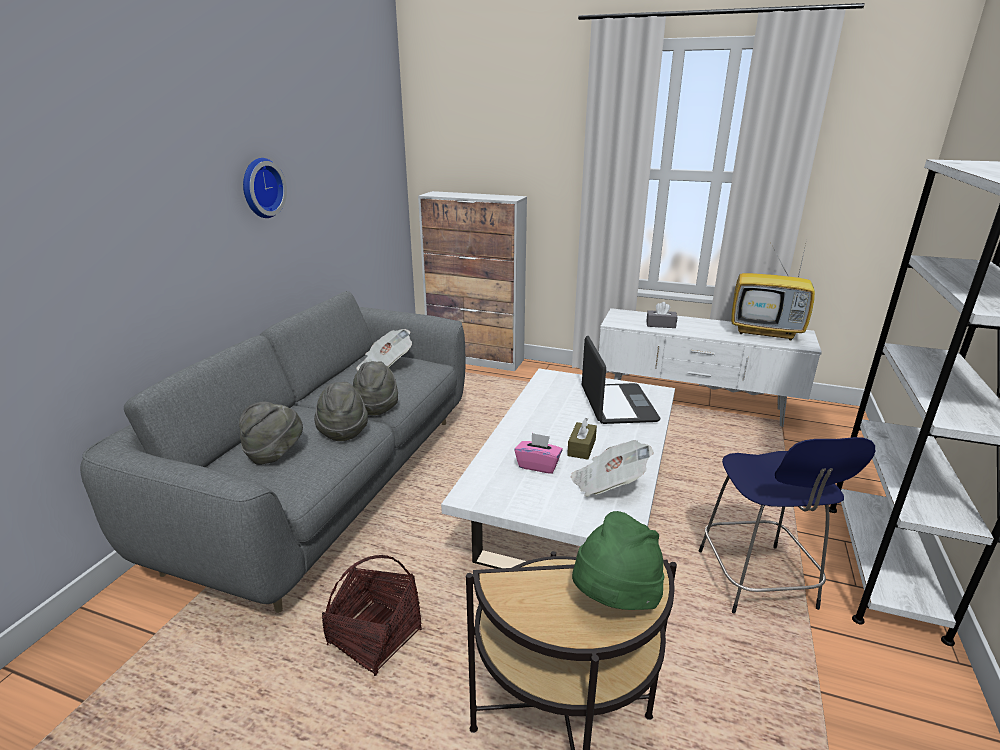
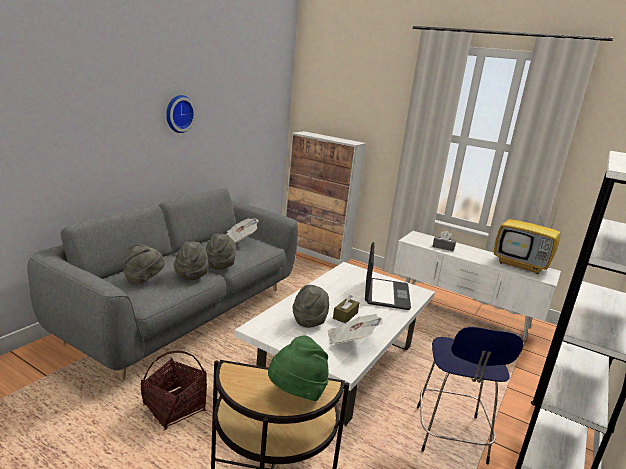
camera: 10 degrees right, 5 degrees down
(538, 465) = (309, 320): pink tissue box -> grey hat

